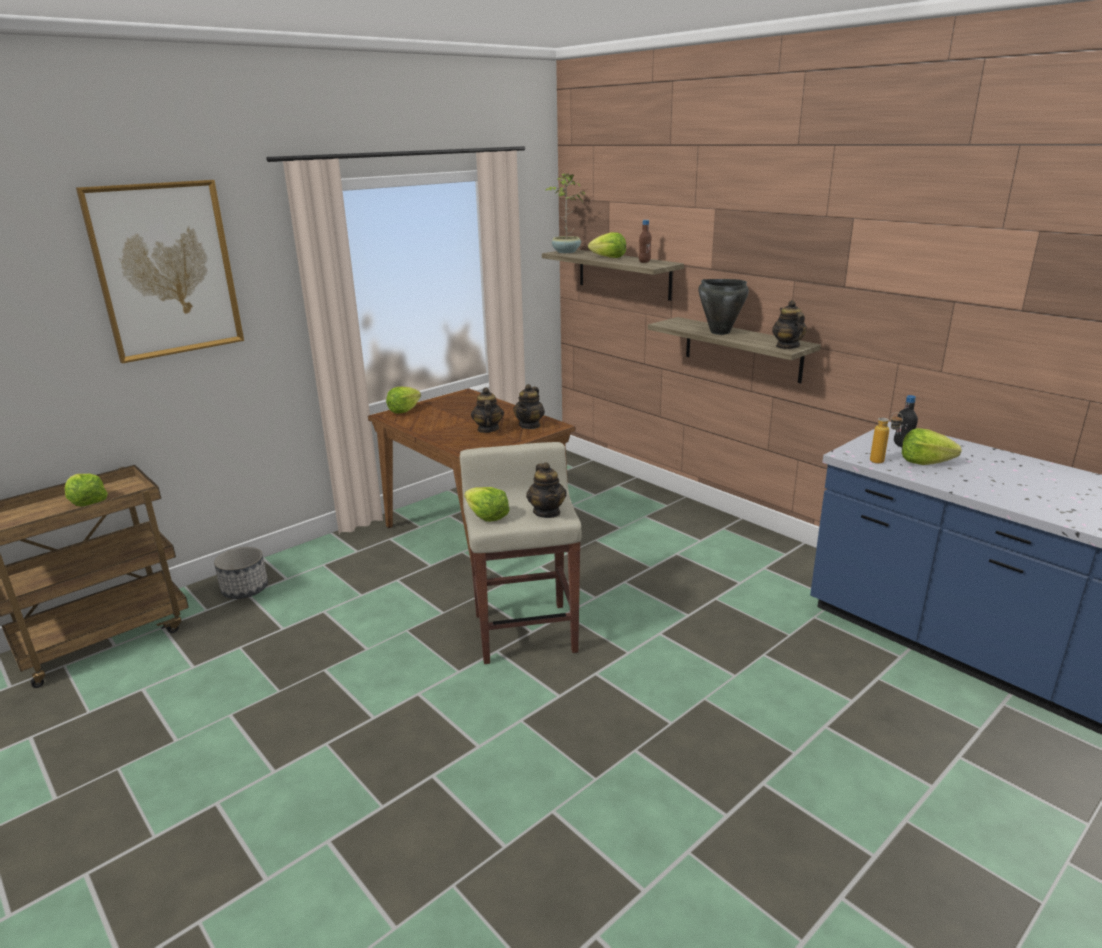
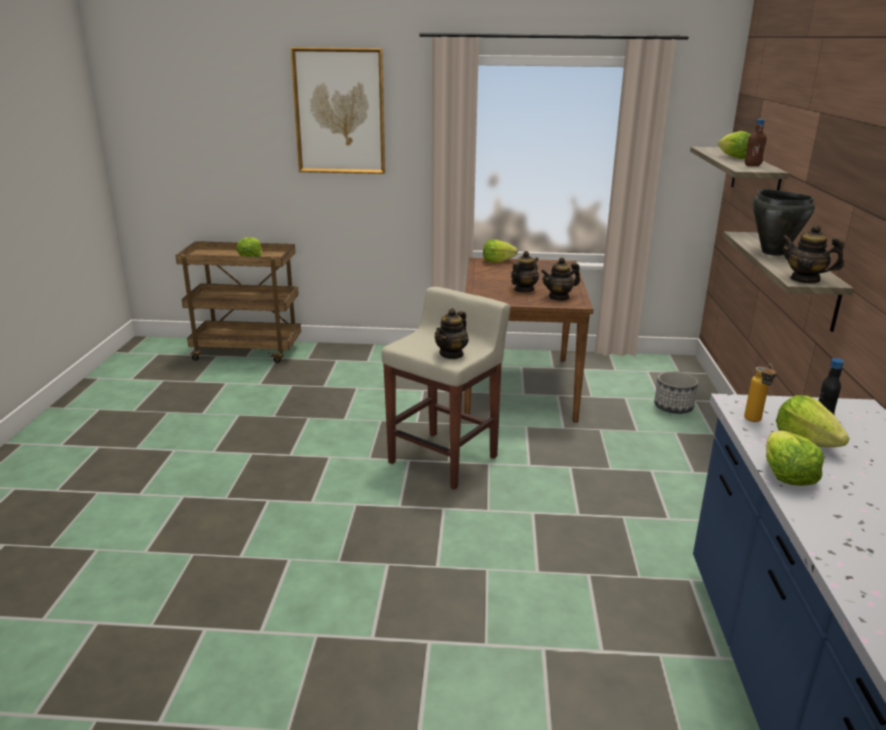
camera: 45 degrees right, 0 degrees up
(245, 590) = (339, 357): planter -> planter (673, 407)
(486, 516) = (411, 341): lettuce -> lettuce (786, 475)
(566, 252) = (714, 149): potted plant -> none
(787, 346) = (805, 279): teapot -> teapot turned 90 degrees counterclockwise

